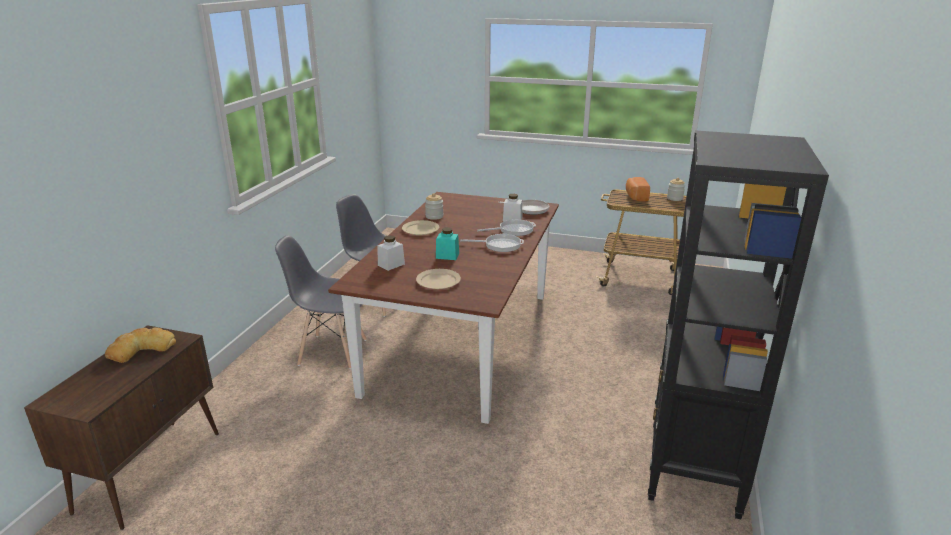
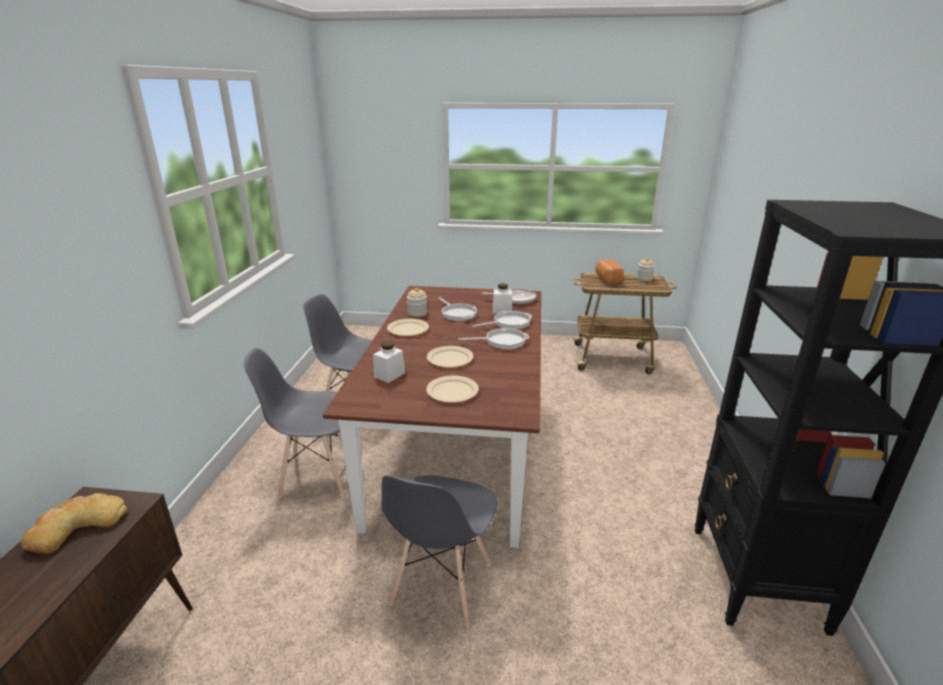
camera: 10 degrees left, 0 degrees up
(415, 441) = (441, 584): none -> grey chair
(447, 256) = (450, 358): turquoise jar -> beige plate
(470, 219) = (457, 313): none -> frying pan

